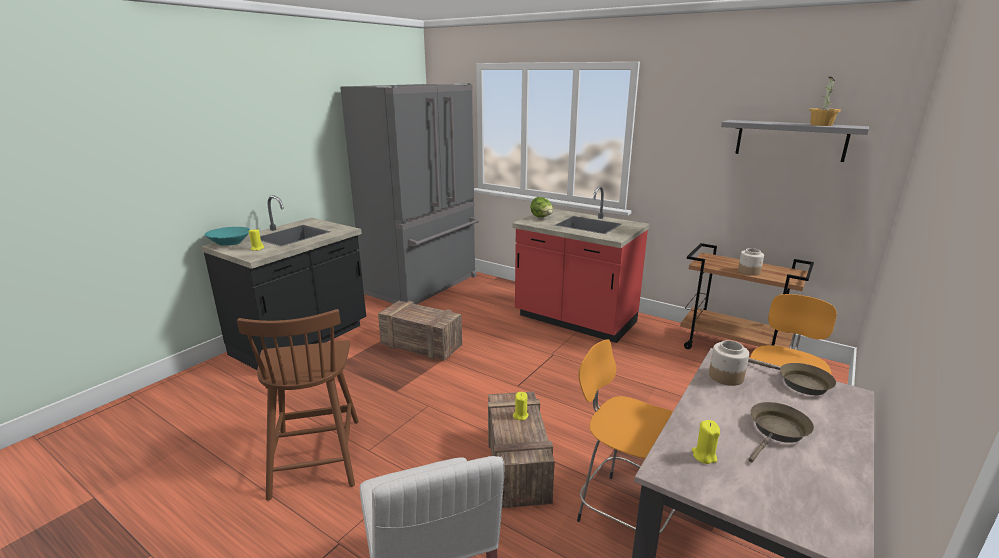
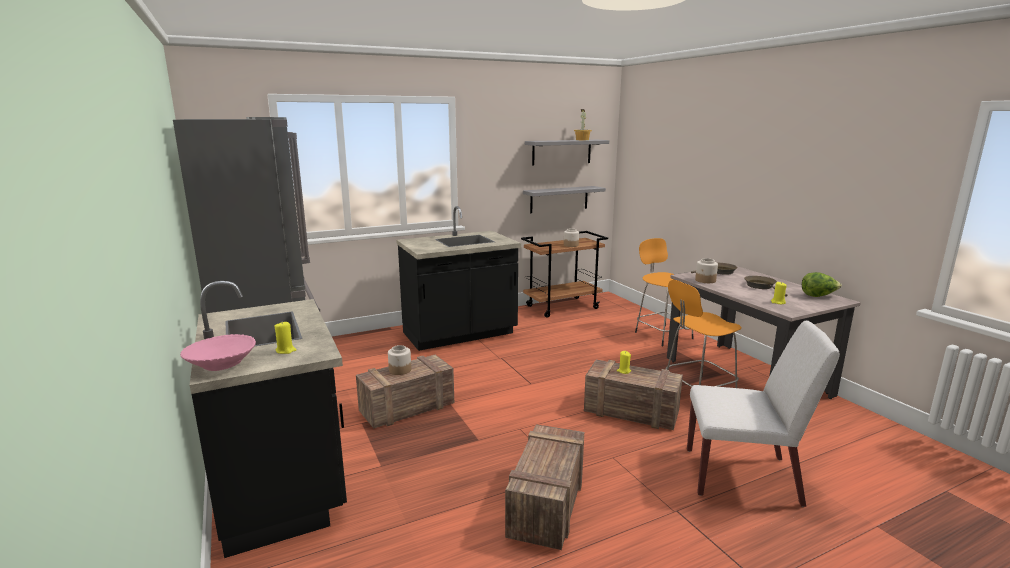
camera: 60 degrees left, 5 degrees down
(230, 243) = (221, 365): turquoise bowl -> pink bowl
(316, 455) = (547, 506): brown chair -> crate
(419, 311) = (400, 370): none -> jar
(542, 217) = (421, 245): lettuce -> lettuce (818, 296)
(574, 320) = (460, 334): red counter -> black counter
(774, 207) = (559, 199): none -> grey shelf

